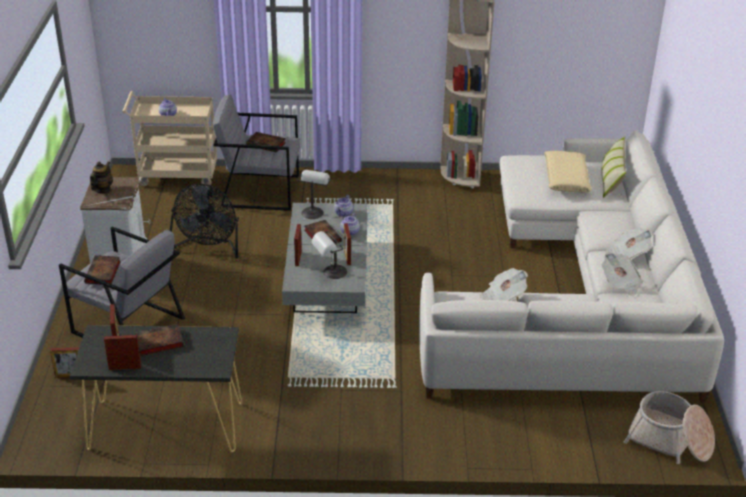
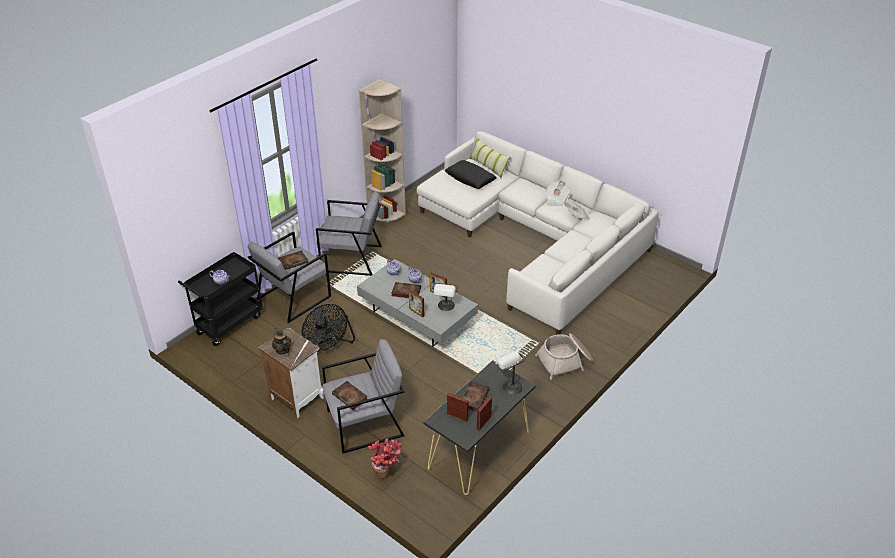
camera: 50 degrees left, 5 degrees up
(69, 376) = (386, 473): picture frame -> potted plant
(176, 178) = (228, 326): beige cart -> black cart
(313, 210) = (375, 282): table lamp -> table lamp (509, 385)
(363, 193) = (351, 259): none -> grey armchair
(503, 297) = (546, 258): newspaper -> none
(566, 178) = (470, 179): beige pillow -> black pillow
(670, 440) = (664, 277): basket -> basket (565, 361)

